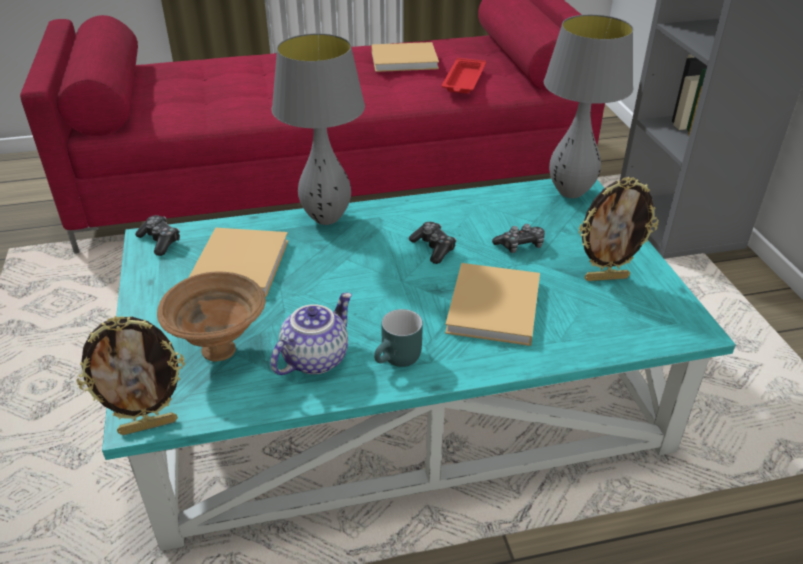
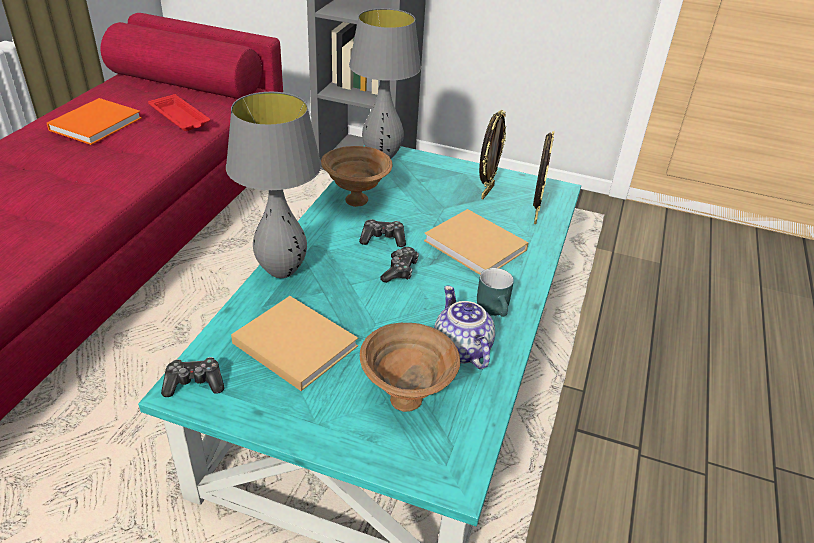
camera: 60 degrees left, 0 degrees up
(149, 425) = (468, 475): picture frame -> picture frame (534, 215)
(406, 60) = (98, 123): beige book -> orange book
(476, 208) = (355, 199): none -> brown bowl
(520, 246) = (420, 204): game controller -> game controller (400, 271)

